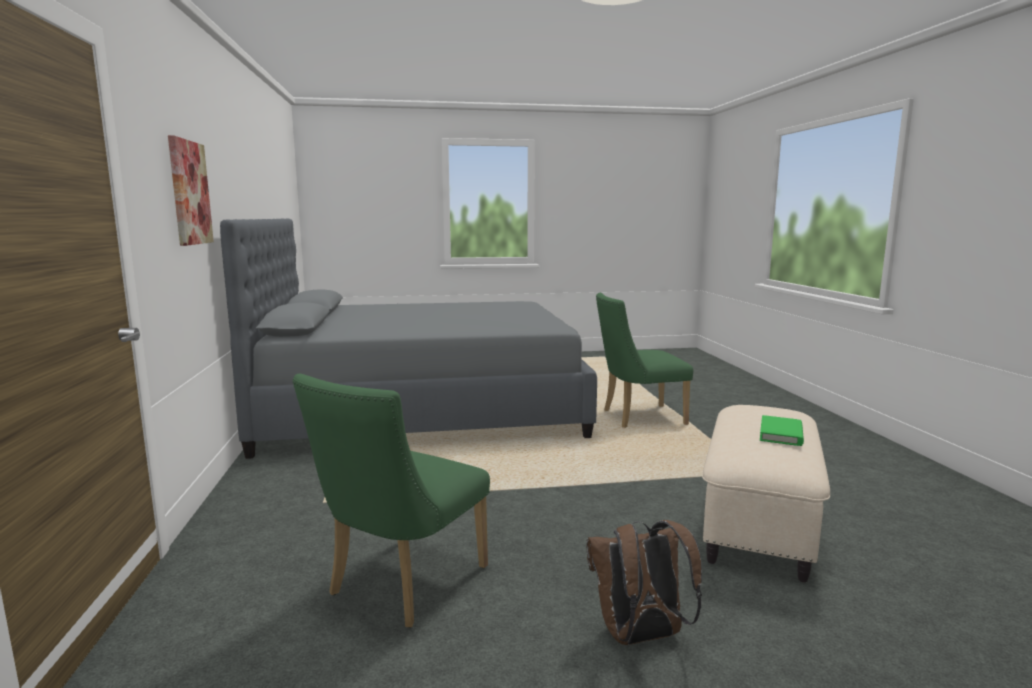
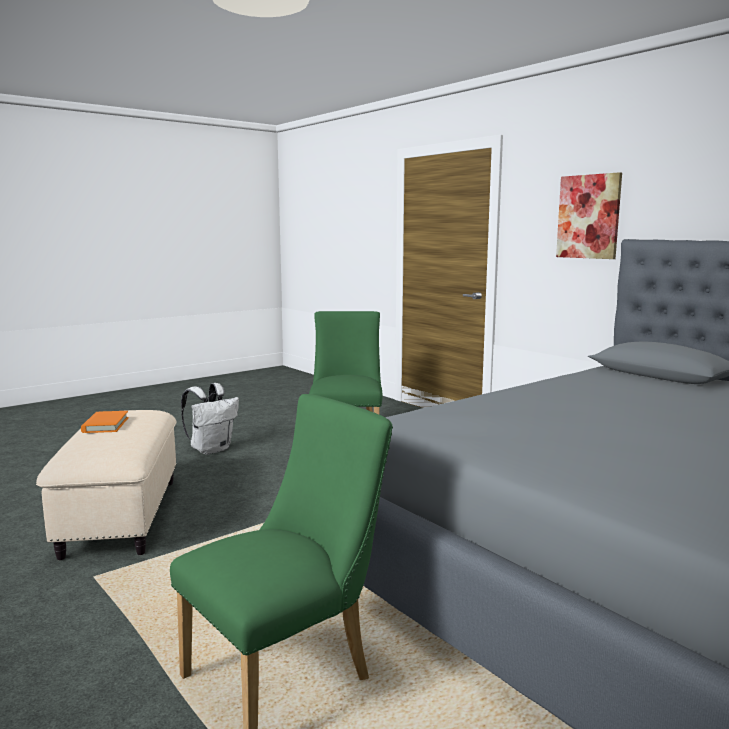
camera: 150 degrees right, 0 degrees up
(640, 636) = (211, 449): brown backpack -> white backpack
(781, 434) = (105, 425): green book -> orange book

